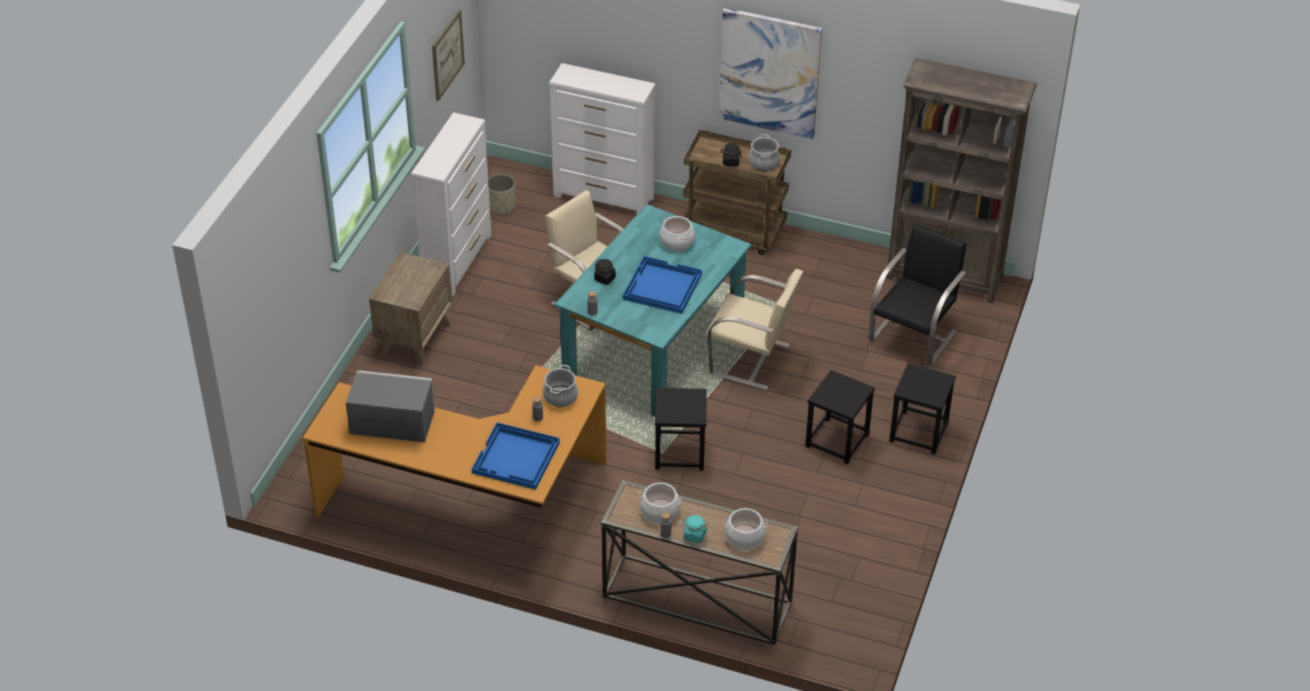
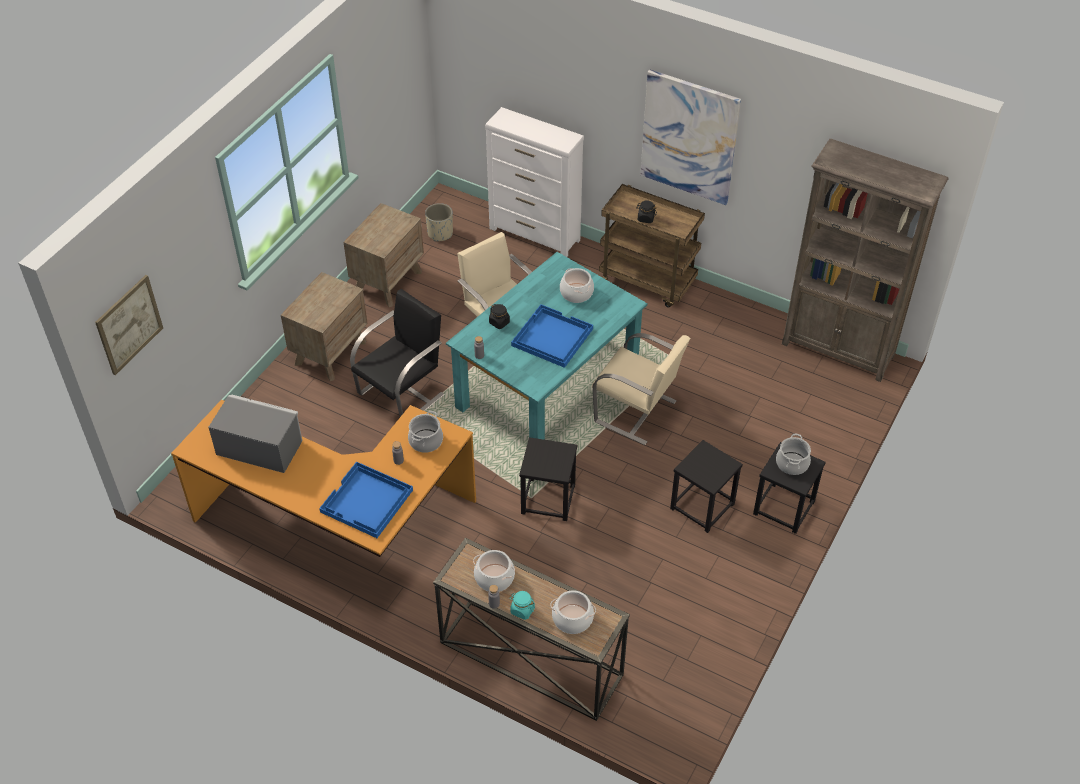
camera: 10 degrees right, 5 degrees up
(447, 55) = (390, 89): picture -> picture (129, 324)
(457, 260) = (388, 281): white dresser -> brown nightstand
(763, 162) = (677, 222): cooking pot -> cooking pot (792, 463)
(914, 335) = (798, 406): black chair -> black chair (402, 393)

